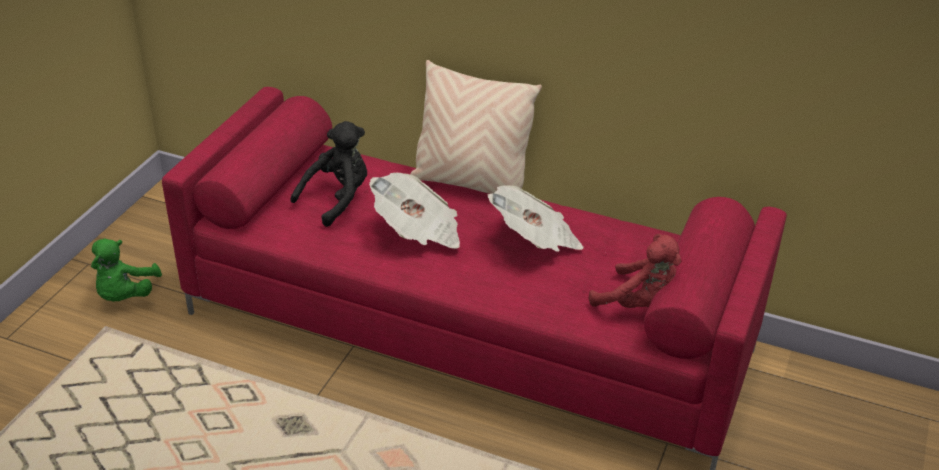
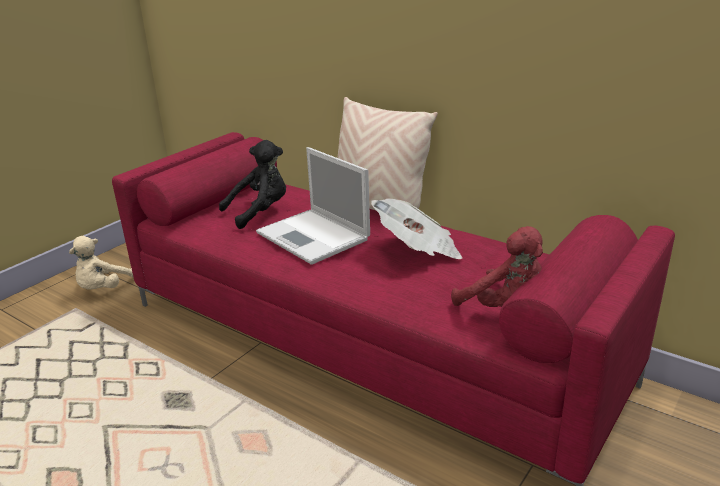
camera: 15 degrees right, 10 degrees down
(125, 295) = (104, 289): green plush toy -> beige plush toy
(418, 231) = (314, 237): newspaper -> laptop

